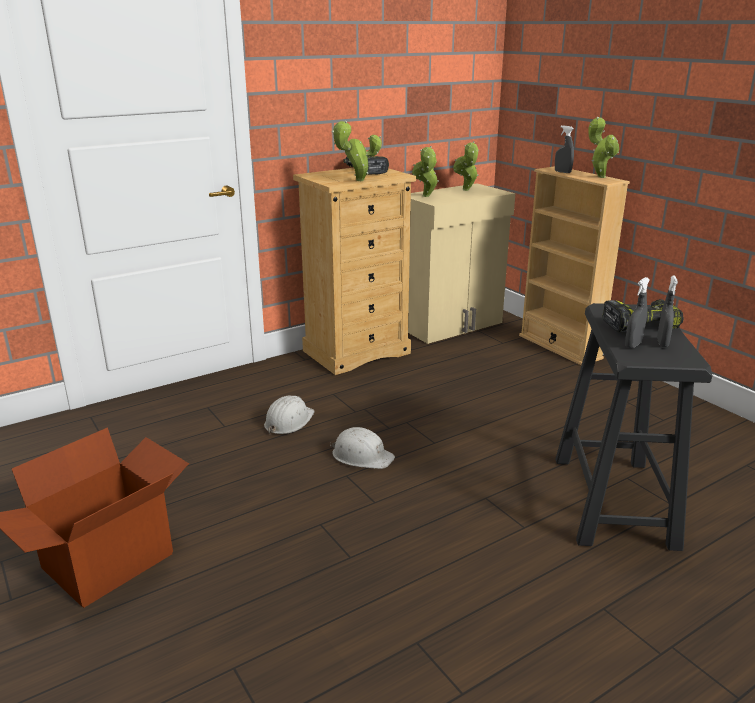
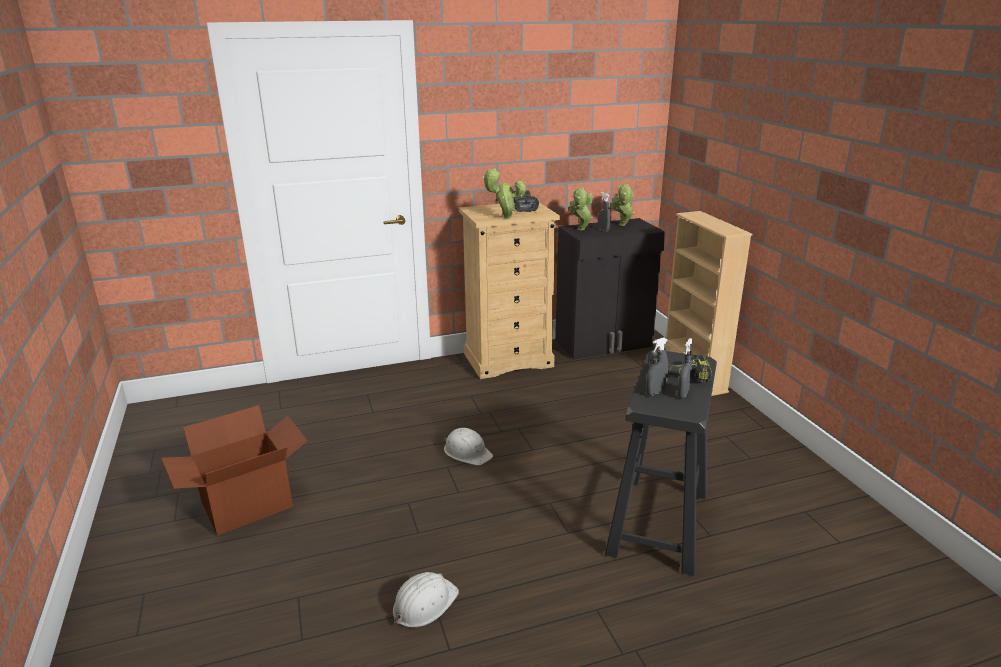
camera: 15 degrees right, 0 degrees up
(288, 421) = (424, 414): white hard hat -> white hard hat (424, 604)
(451, 325) = (604, 344): beige cabinet -> black cabinet
(562, 172) = (698, 218): grey spray bottle -> grey spray bottle (603, 229)
(599, 176) = (728, 226): potted plant -> none

